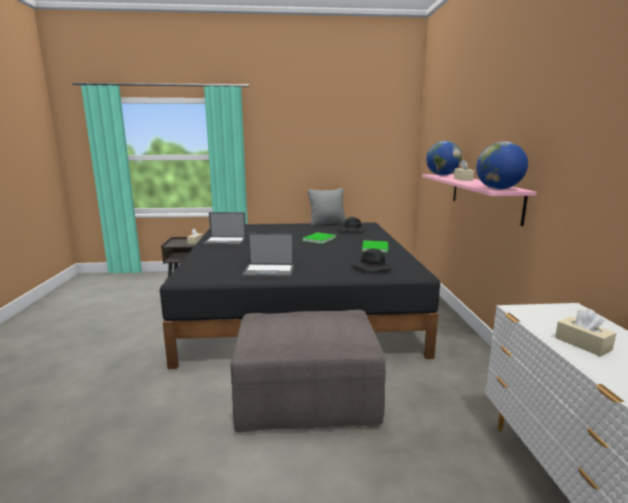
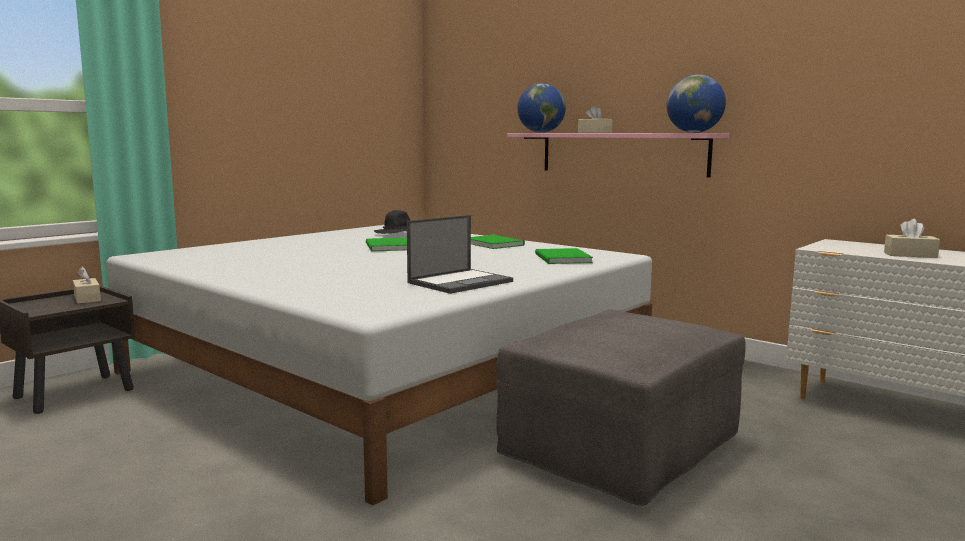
camera: 45 degrees left, 5 degrees down
(225, 241) = (245, 269): laptop -> none
(299, 307) = (386, 370): black bed -> white bed
(327, 223) = (329, 232): grey pillow -> none
(372, 268) = (561, 259): black hat -> green book

